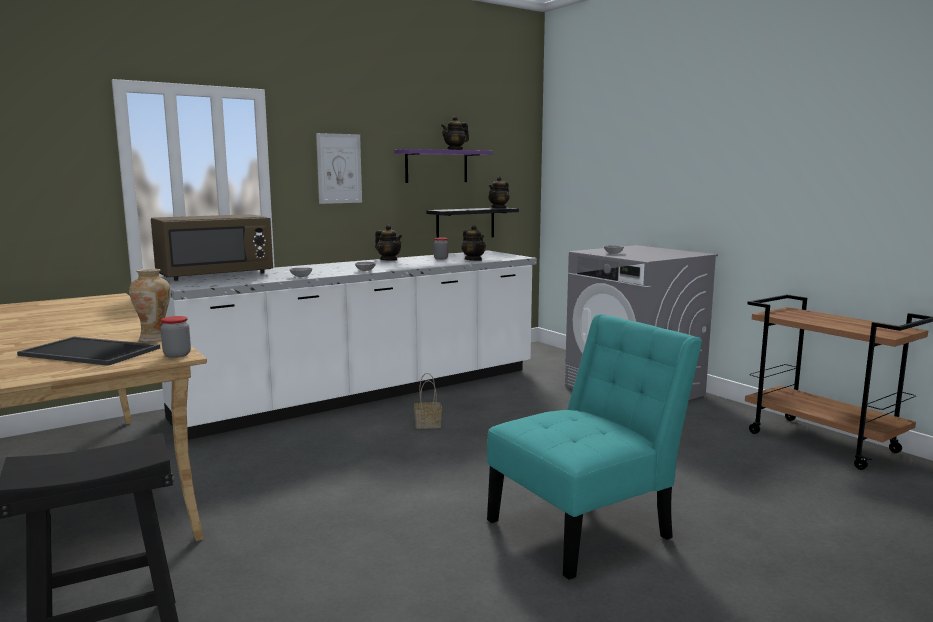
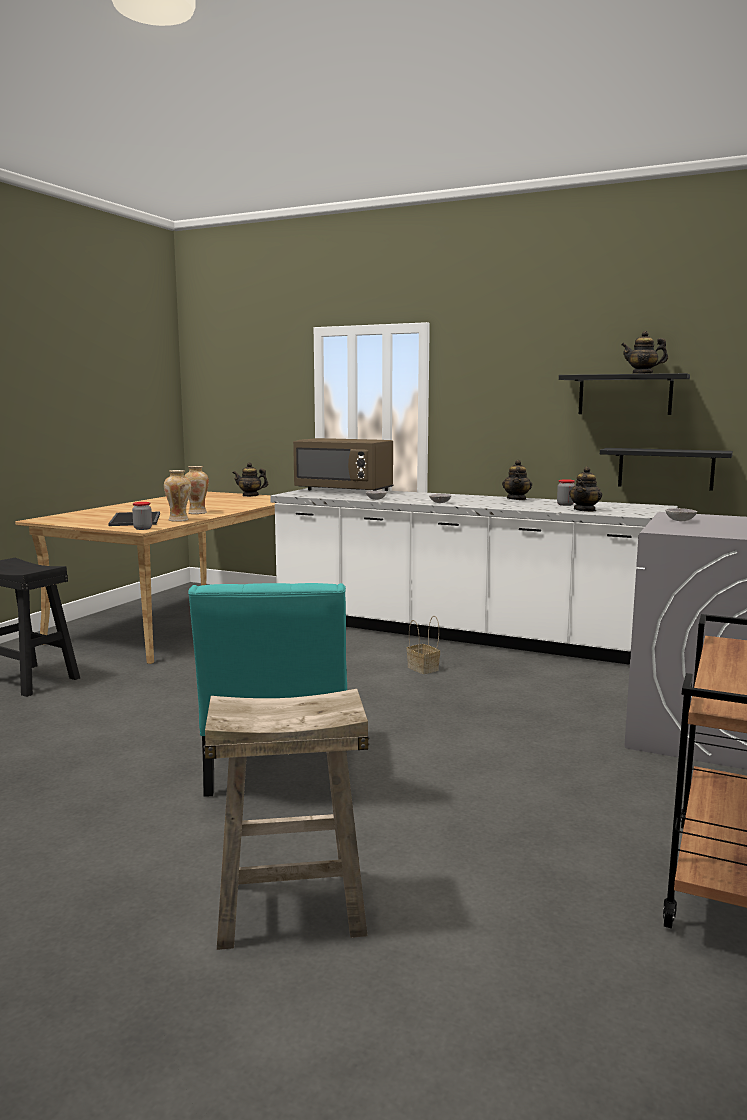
camera: 60 degrees right, 0 degrees up
(119, 329) = (197, 513): none -> vase
(339, 168) = (498, 397): picture -> none
(436, 166) = (625, 394): purple shelf -> black shelf
(499, 208) = (707, 451): teapot -> teapot (250, 495)
(586, 526) = (277, 769): turquoise chair -> turquoise chair turned 60 degrees clockwise
(827, 570) = (291, 905): none -> beige stool

